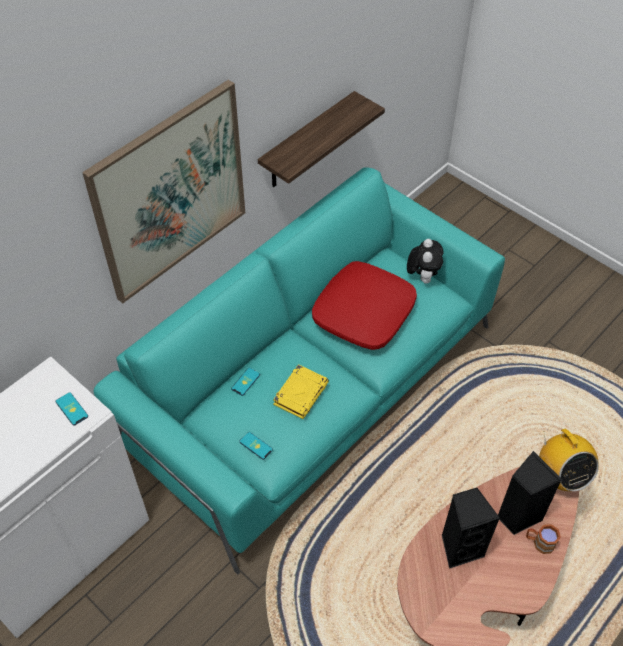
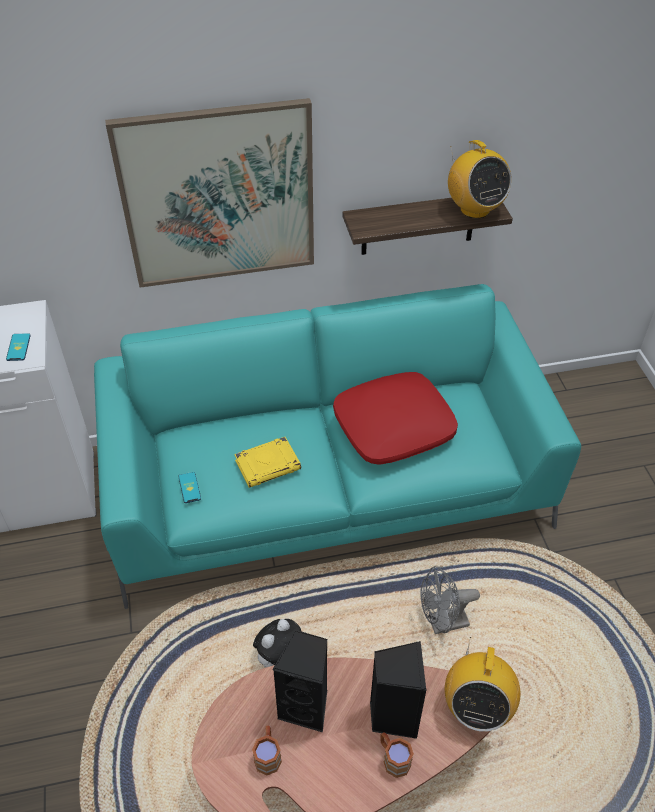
camera: 35 degrees right, 5 degrees down
(245, 381) = (230, 428): phone -> none
(352, 113) = (474, 209): none -> radio
(422, 277) = (486, 425): plush toy -> plush toy (278, 656)
(463, 595) = (268, 754): none -> brown mug
(468, 439) = (442, 623): none -> grey fan

